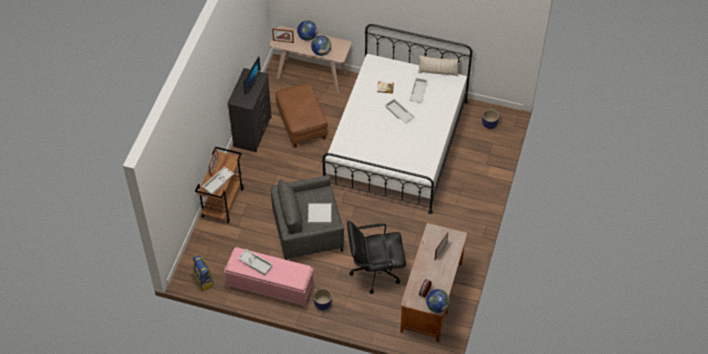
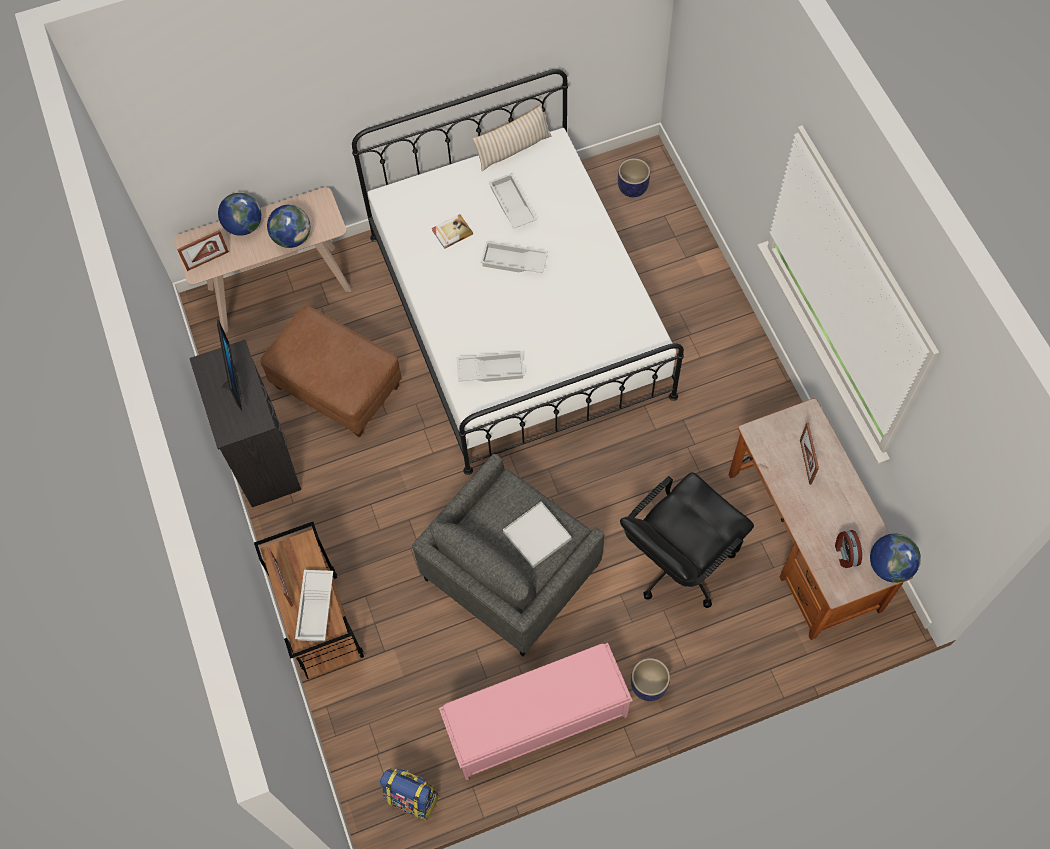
camera: 35 degrees left, 10 degrees up
(256, 263) = (506, 709): white tray -> white tray (491, 369)

